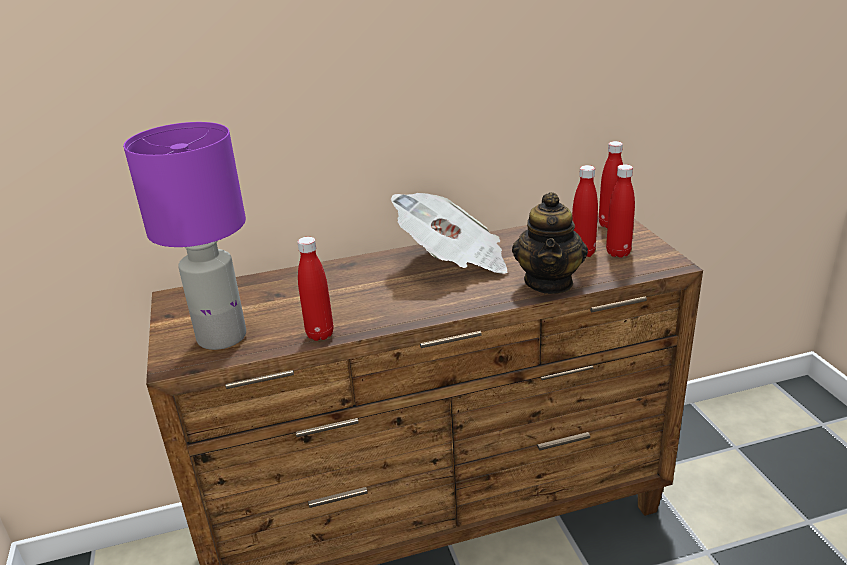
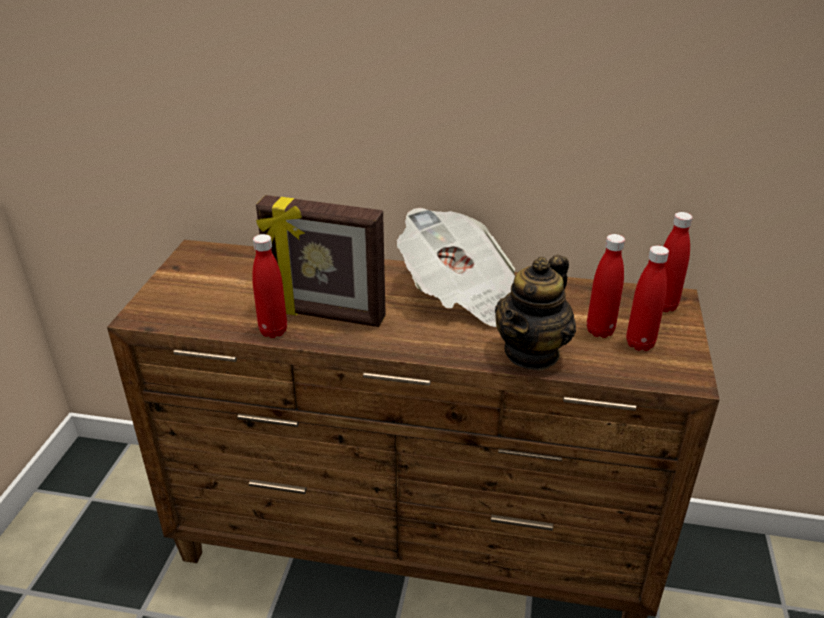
camera: 25 degrees right, 5 degrees up
(223, 336) = (197, 304): purple table lamp -> none
(355, 308) = (326, 315): none -> picture frame

